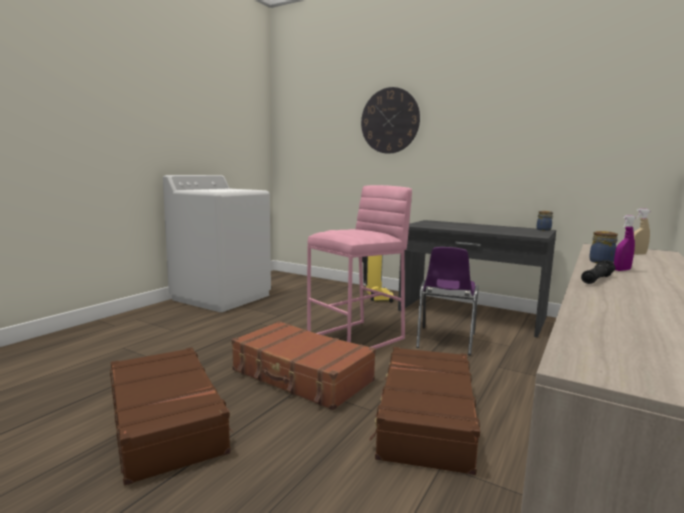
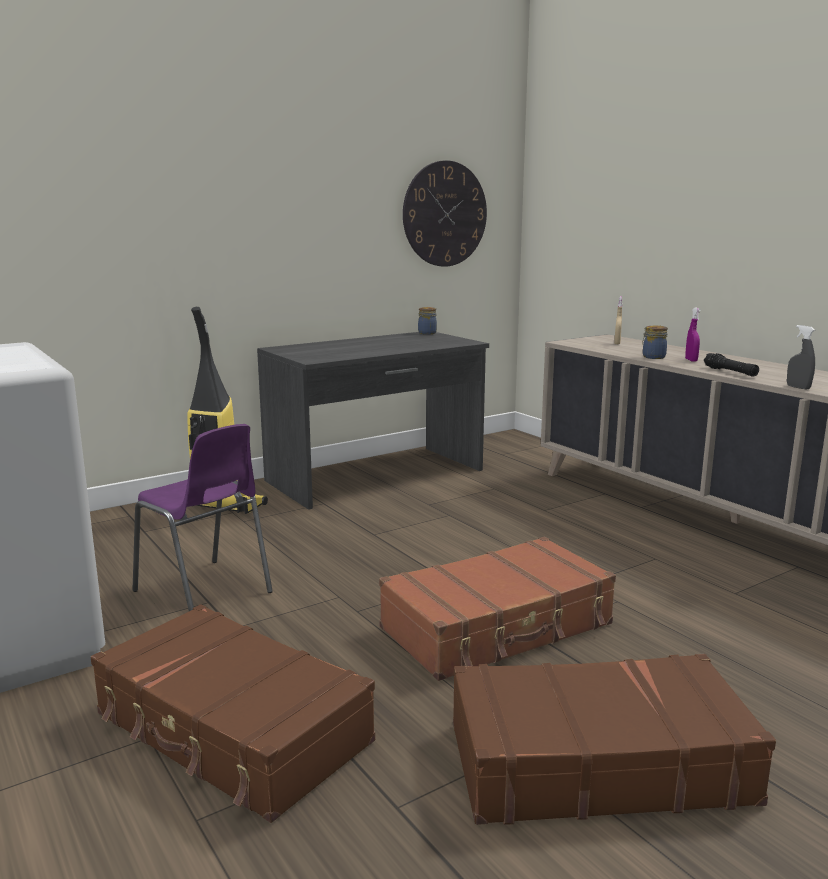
camera: 65 degrees left, 5 degrees up
(357, 338) = (392, 561): pink stool -> none
(390, 121) = (160, 163): wall clock -> wall clock (445, 214)
(424, 418) = (647, 578): brown suitcase -> brown suitcase (231, 730)
(445, 341) = (453, 514): purple chair -> purple chair (205, 593)
(579, 298) = (798, 387): none -> grey spray bottle

